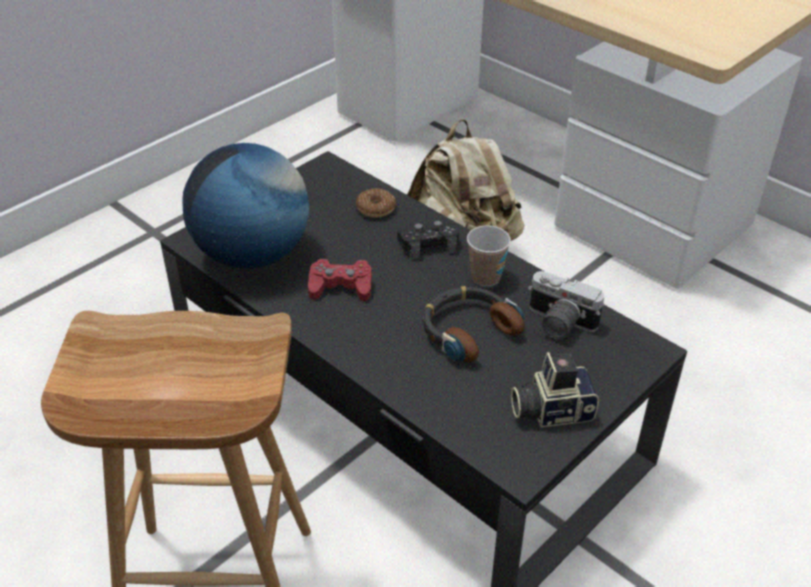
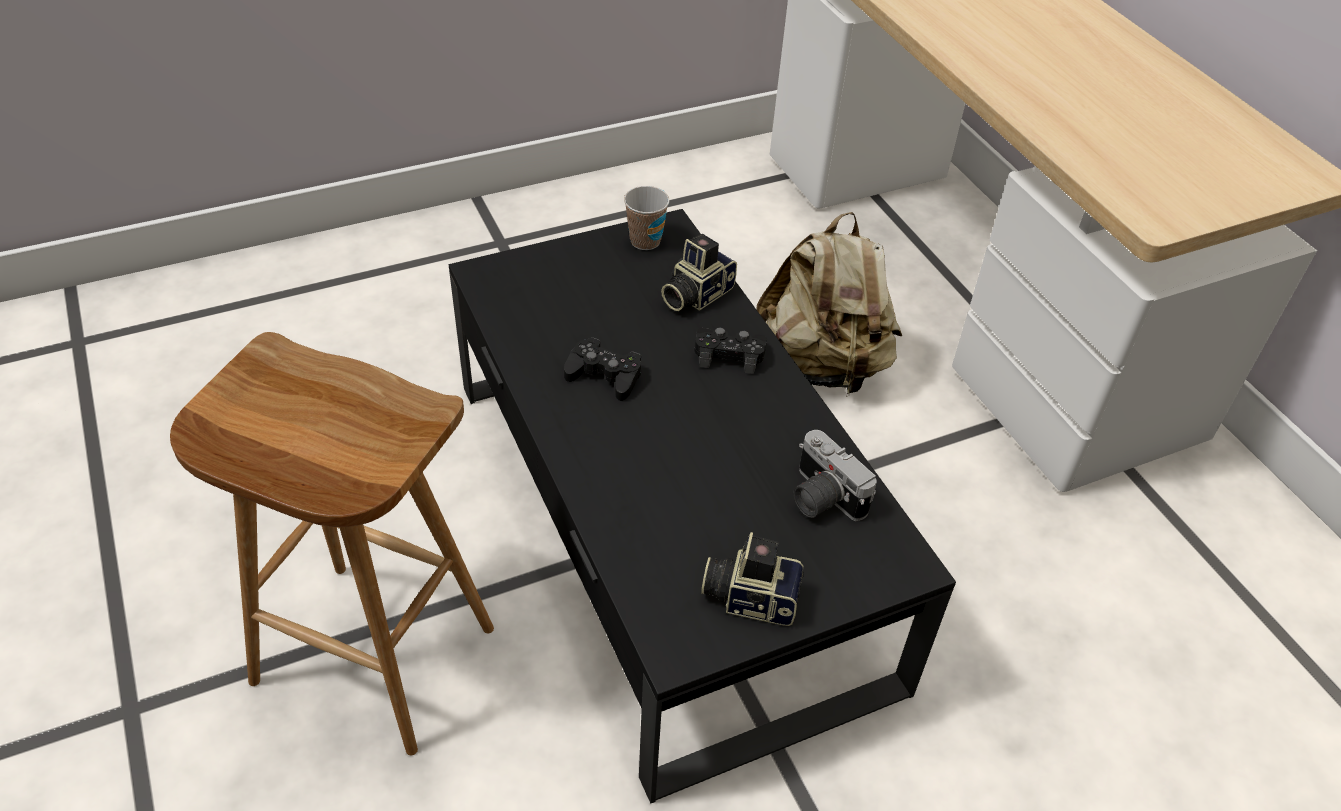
camera: 20 degrees right, 5 degrees up
(252, 255) = (532, 309): globe -> none
(341, 286) = (604, 375): red game controller -> black game controller
(376, 208) = (695, 294): donut -> camera
(468, 330) = (713, 471): headphones -> none
(485, 277) = (770, 415): cup -> cup (645, 241)

